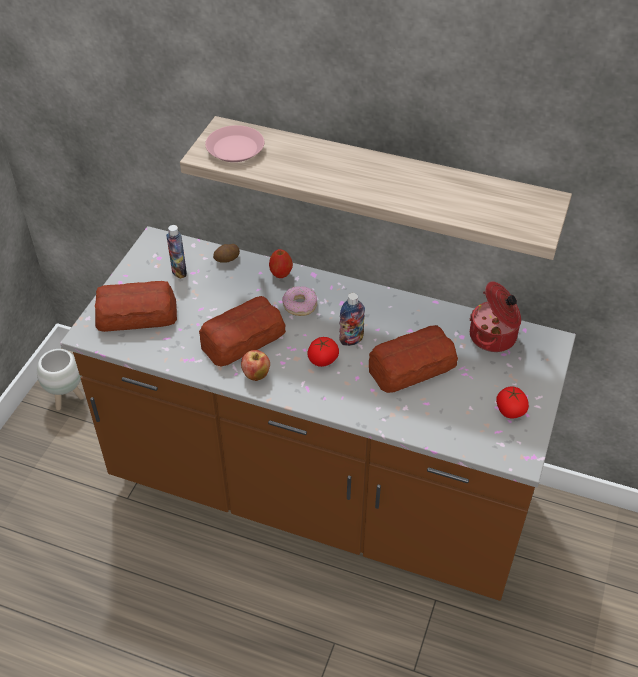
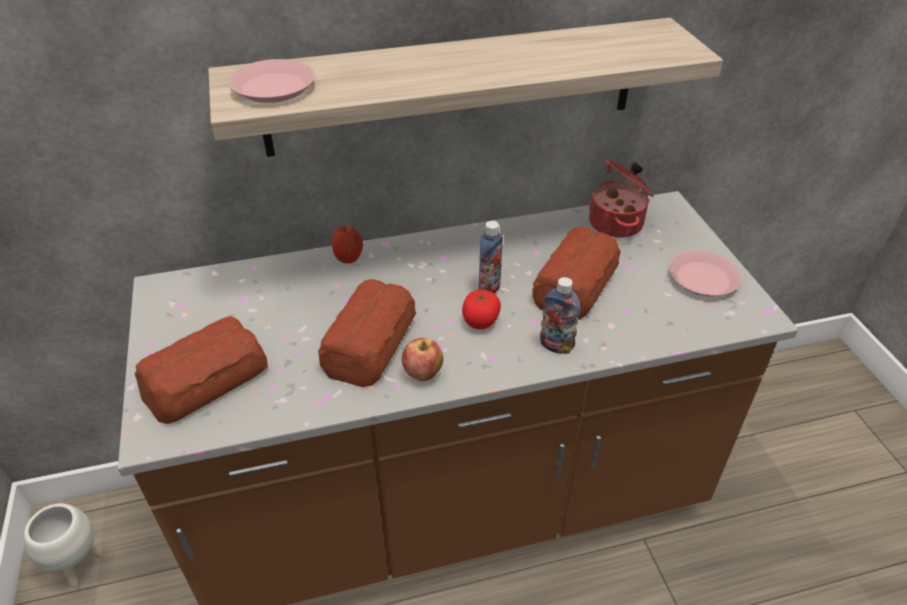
camera: 35 degrees left, 5 degrees down
(179, 271) = (221, 307): bottle -> bottle (556, 346)
(227, 259) = (271, 270): potato -> none
(300, 305) = (401, 279): donut -> none
(510, 411) = (703, 279): tomato -> pink plate

